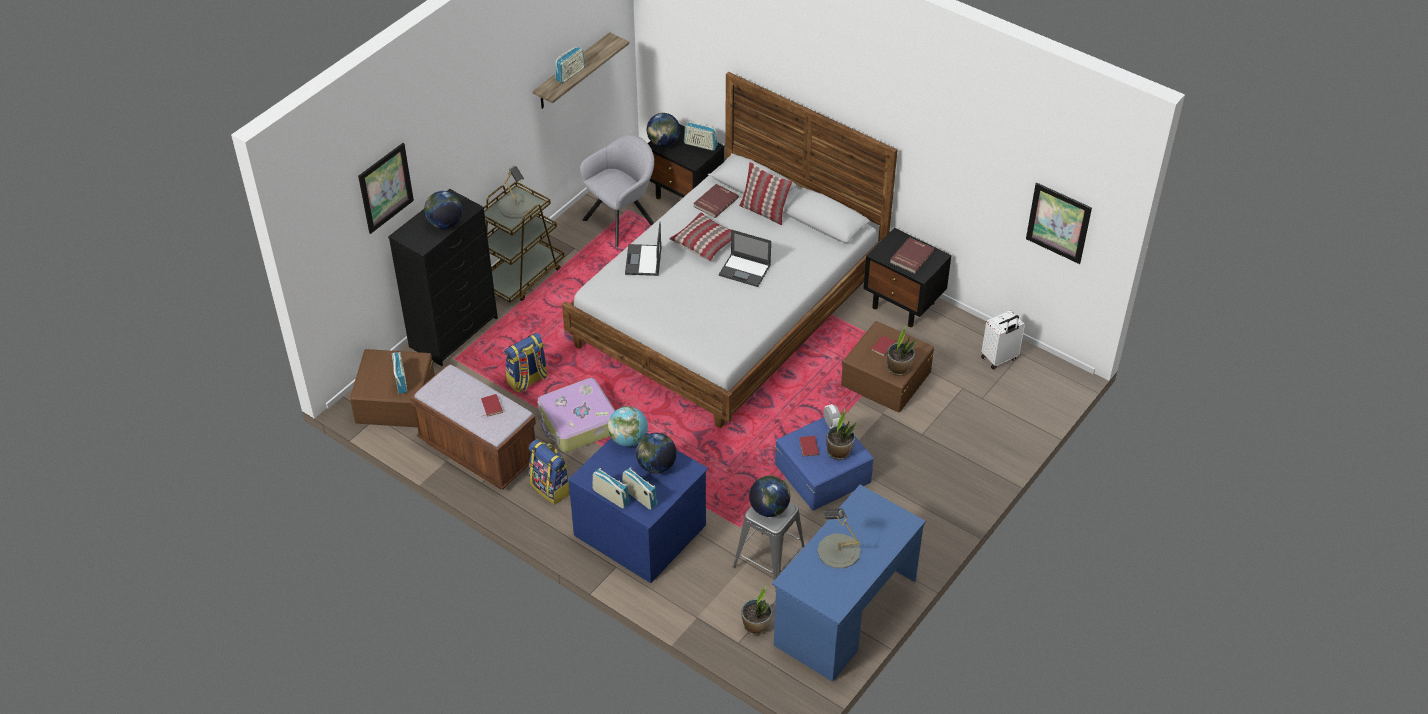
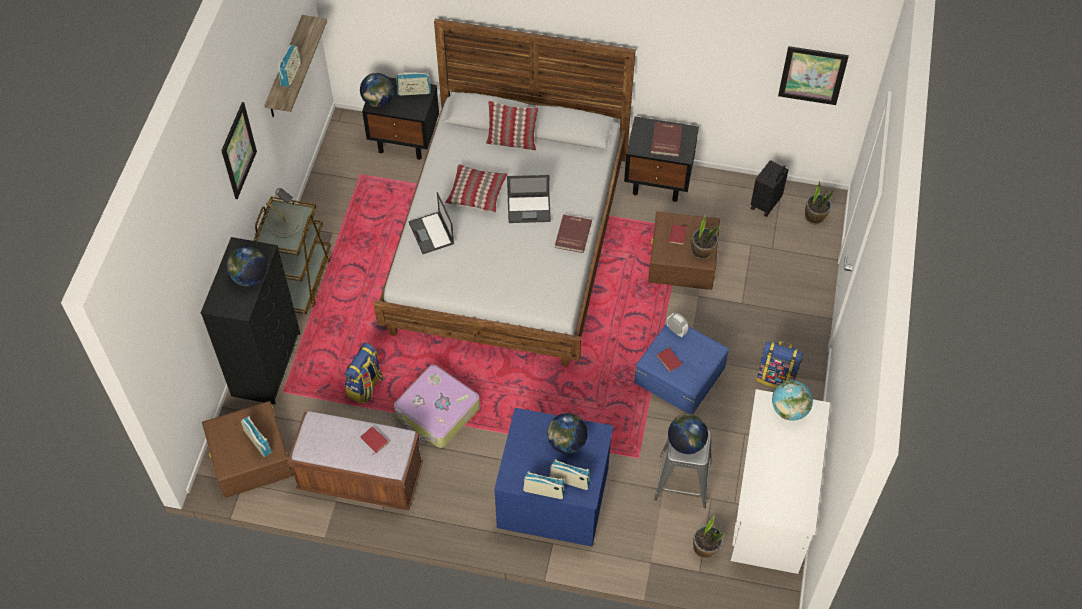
camera: 25 degrees left, 10 degrees up
(385, 188) = (188, 269): picture -> picture (238, 150)
(551, 488) = (450, 489): backpack -> backpack (776, 377)
(622, 220) = (361, 187): grey armchair -> none
(628, 439) = (526, 426): globe -> globe (789, 410)
(715, 202) = (462, 147): red book -> red book (572, 235)
(838, 551) = (775, 463): grey table lamp -> none
(839, 452) = (697, 354): potted plant -> potted plant (815, 217)
(845, 613) = (772, 503): blue desk -> white desk
(999, 359) = (766, 204): white suitcase -> black suitcase

